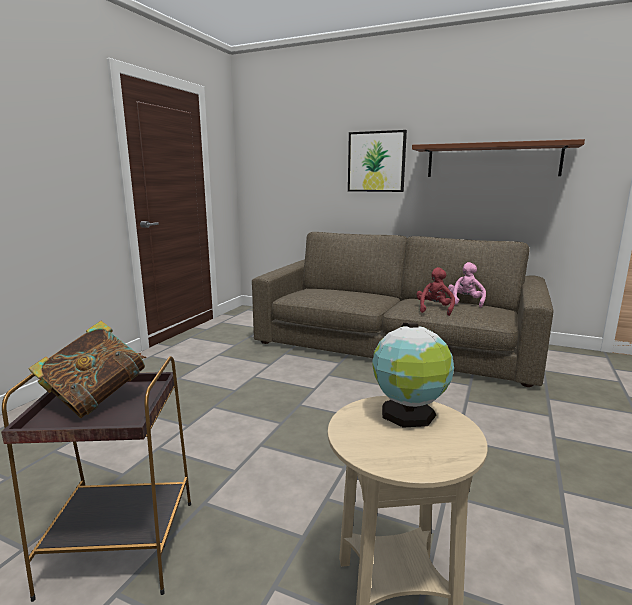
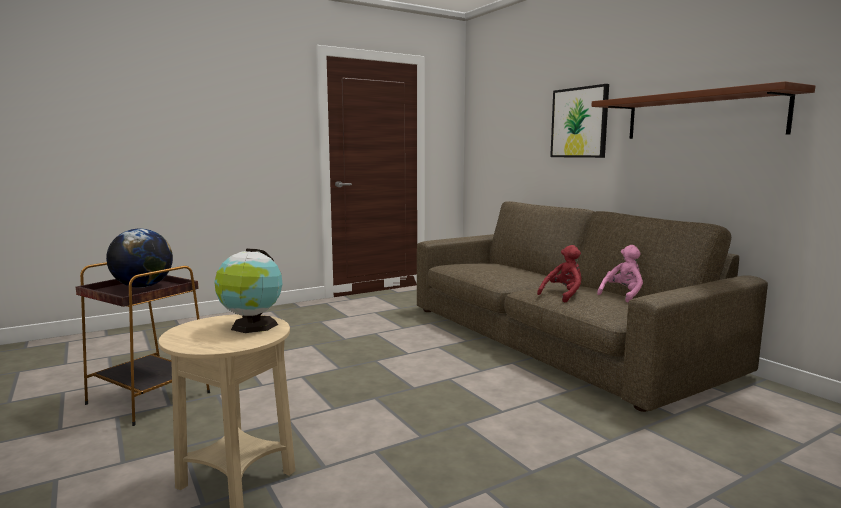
camera: 35 degrees right, 5 degrees down
(96, 399) = (142, 286): book -> globe

